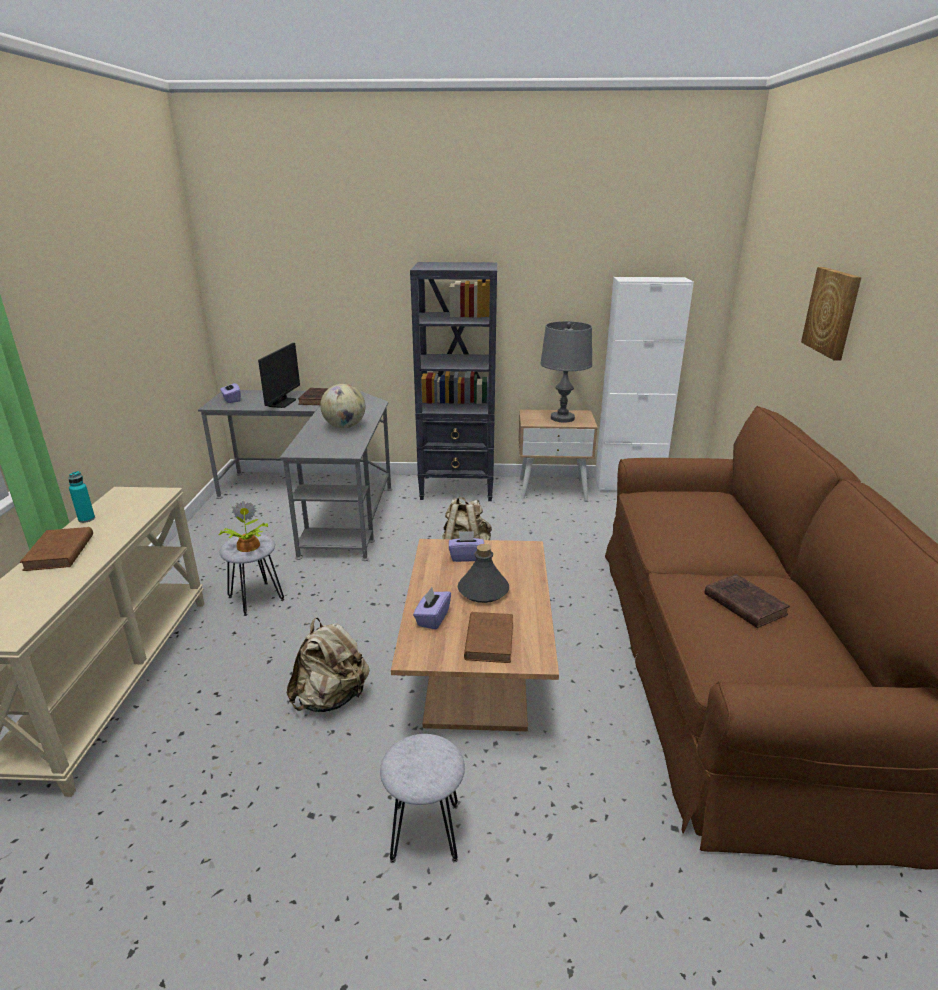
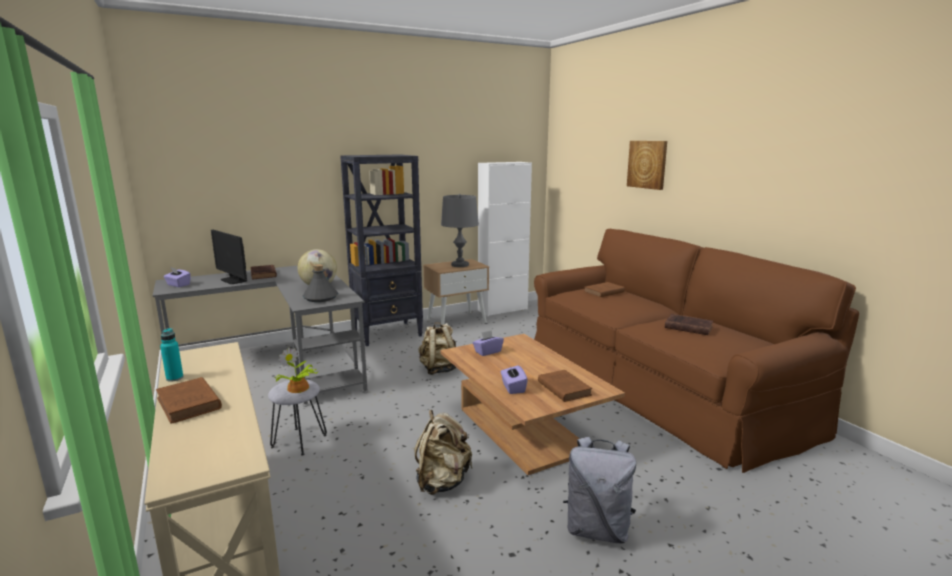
camera: 30 degrees left, 10 degrees down
(282, 403) = (234, 280): monitor -> monitor turned 150 degrees clockwise
(426, 832) = (597, 529): grey stool -> grey backpack
(483, 590) = (524, 366): grey bottle -> grey bottle (321, 298)
(697, 506) = (603, 292): none -> brown book

